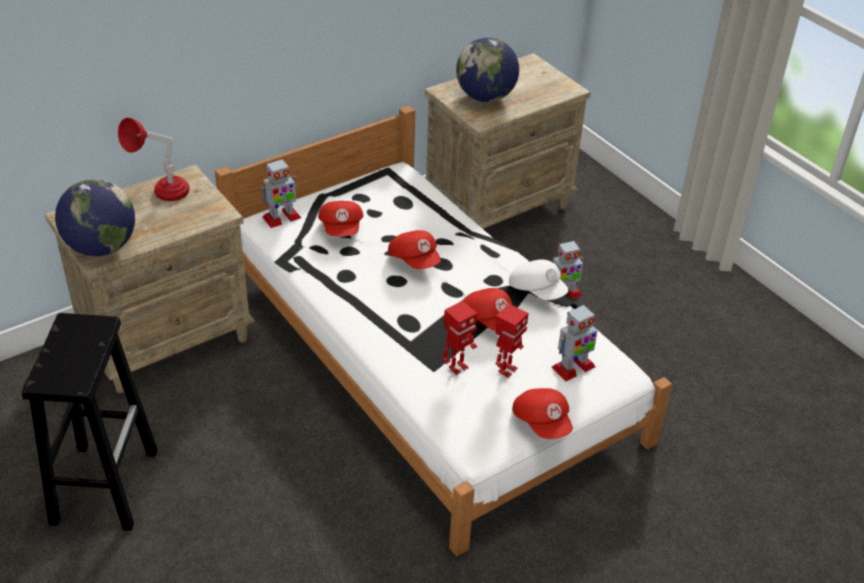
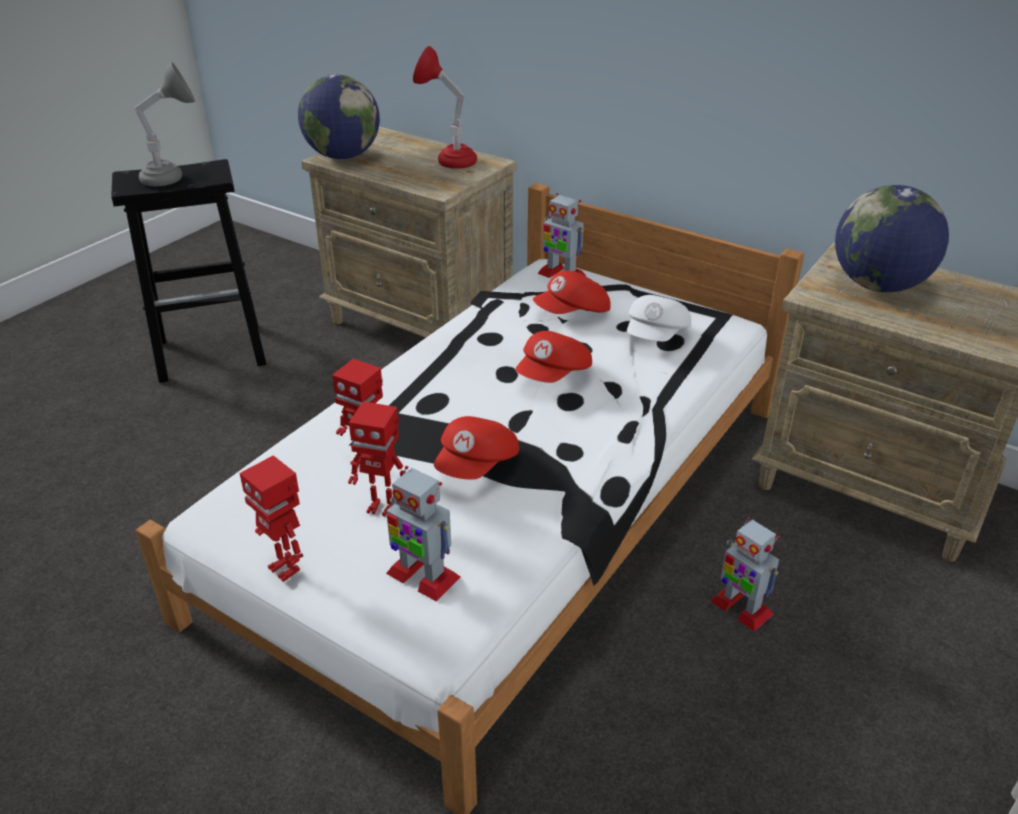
camera: 70 degrees right, 5 degrees down
(79, 351) = (174, 179): none -> grey table lamp
(537, 290) = (574, 497): white cap -> white cap (657, 336)
(542, 422) = (285, 568): red cap -> toy robot

